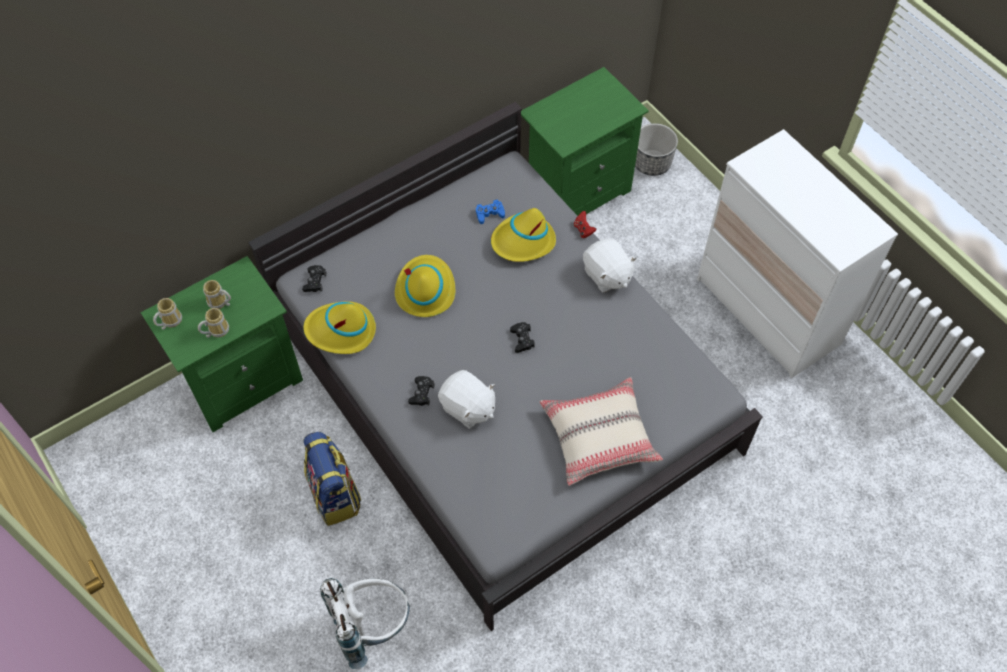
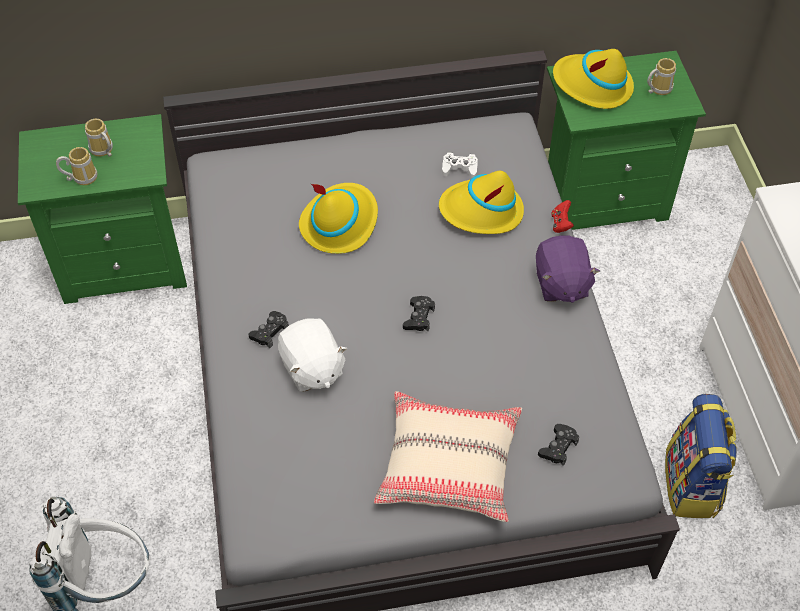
camera: 25 degrees right, 5 degrees down
(169, 321) = (41, 150): mug -> mug (657, 88)
(314, 281) = (225, 171): black game controller -> black game controller (558, 447)
(335, 495) = (150, 422): backpack -> backpack (692, 485)
(341, 331) = (222, 232): yellow hat -> yellow hat (592, 86)
(489, 214) = (459, 168): blue game controller -> white game controller
(606, 275) = (561, 284): white plush toy -> purple plush toy
(651, 163) = (710, 198): planter -> none

